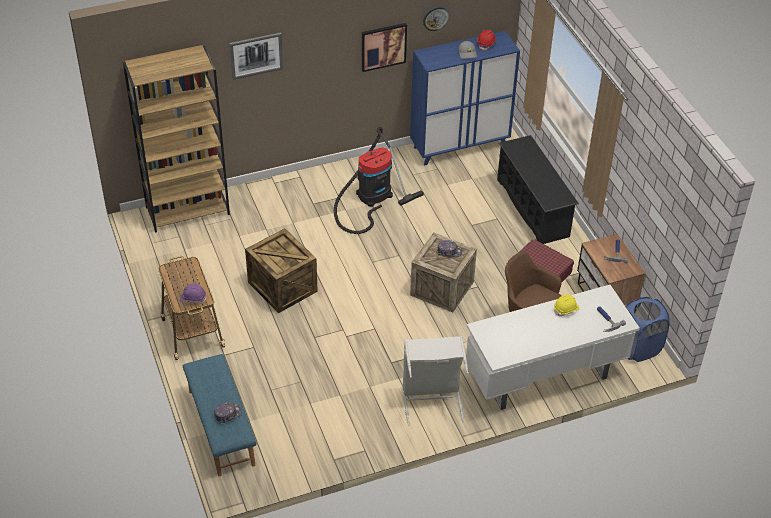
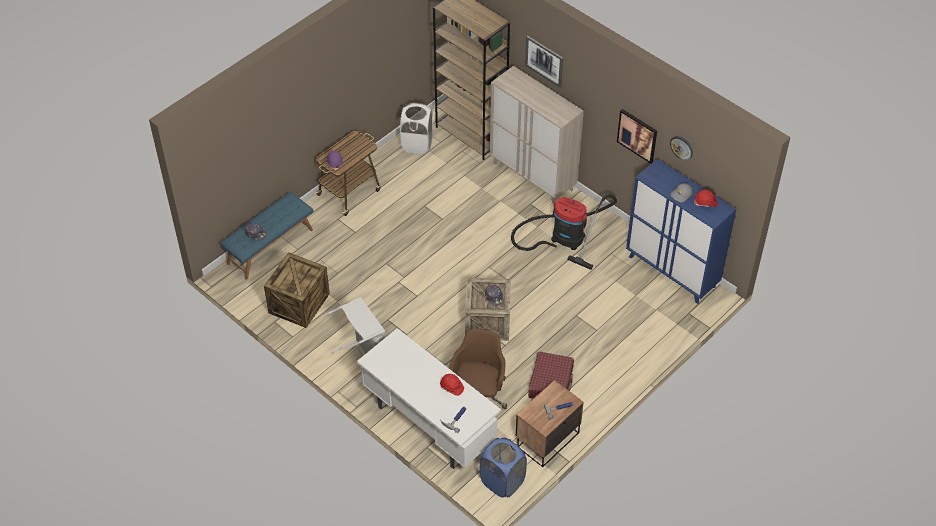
camera: 65 degrees right, 5 degrees up
(168, 255) = (417, 144): none -> white laundry basket
(279, 188) = (533, 176): none -> beige cabinet
(281, 287) = (425, 223): crate -> crate (298, 303)
(533, 208) = (628, 351): black shoe rack -> none
(566, 309) = (451, 387): yellow hard hat -> red hard hat

